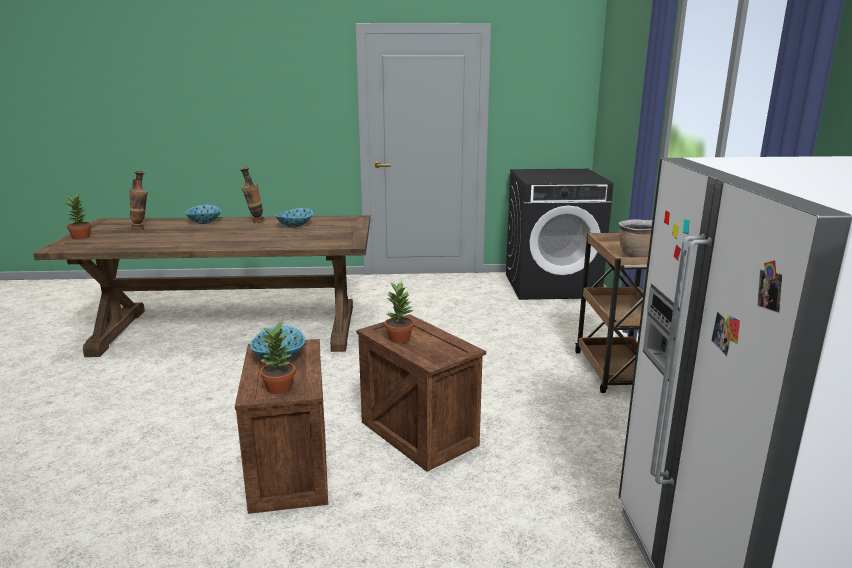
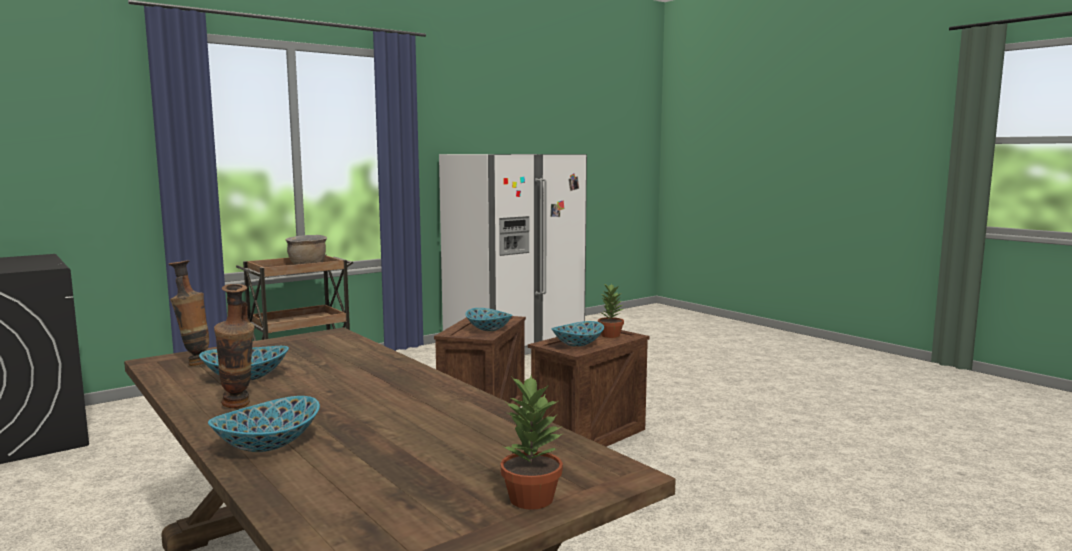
camera: 125 degrees left, 10 degrees down
(142, 228) = (386, 476): vase -> vase (194, 363)
(399, 338) = (488, 329): potted plant -> bowl

